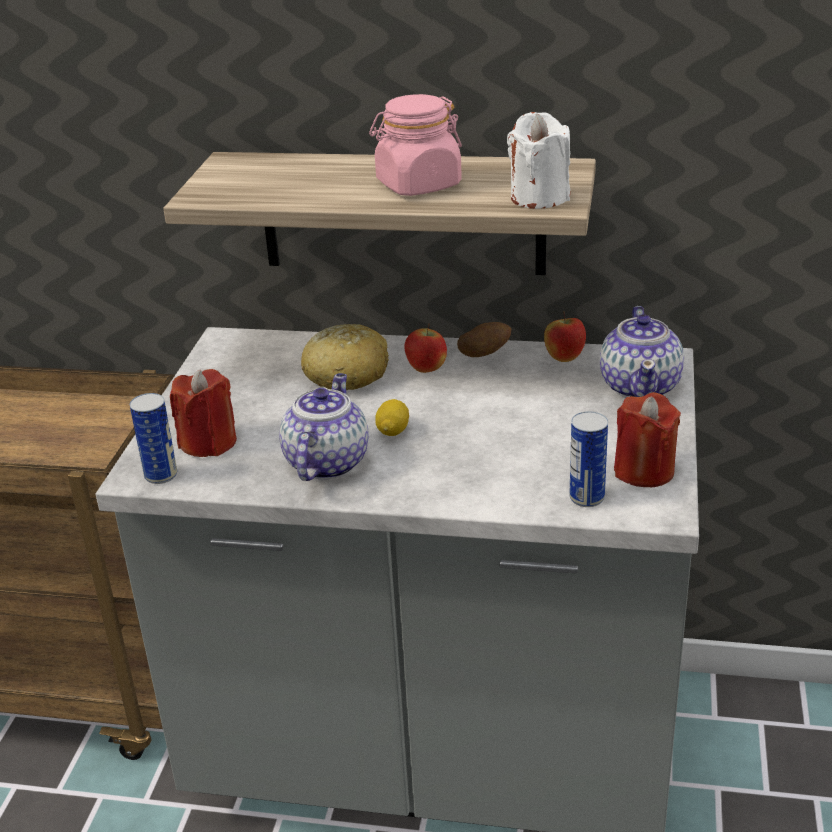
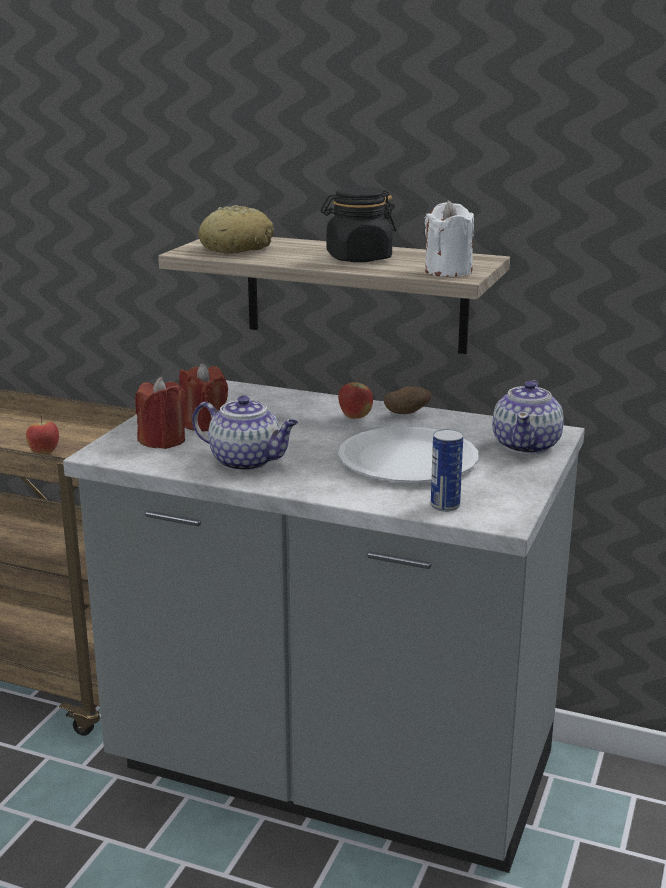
camera: 10 degrees right, 10 degrees down
(161, 475) = (116, 455): can -> none
(326, 462) = (247, 462): teapot -> teapot turned 90 degrees clockwise
(347, 373) = (290, 413): bread -> bread (237, 248)
(393, 431) = (309, 450): lemon -> none
(418, 185) = (358, 258): pink jar -> black jar
(515, 429) = (408, 459): none -> white plate
(564, 358) = (472, 422): apple -> apple (44, 453)
(644, 471) = (501, 495): red candle -> red candle (204, 424)

